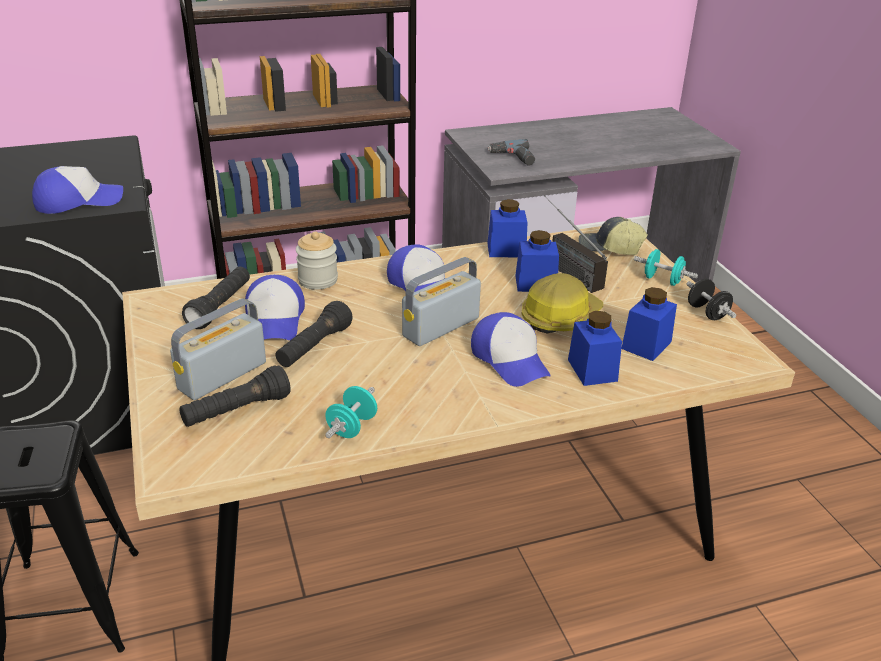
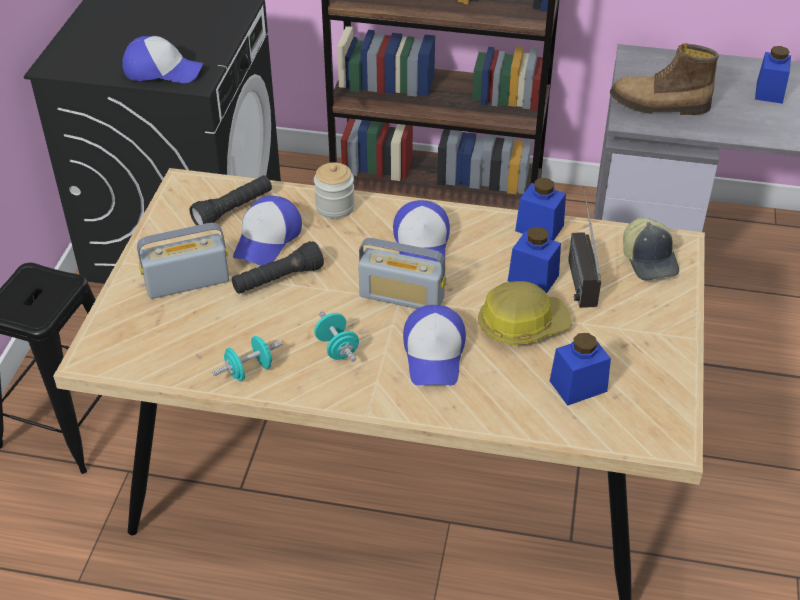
camera: 30 degrees right, 10 degrees up
(236, 411) = (174, 321): black flashlight -> none
(441, 327) = (402, 297): radio -> radio turned 150 degrees counterclockwise
(513, 158) = (659, 105): power drill -> boot
(592, 370) = (499, 393): blue jar -> blue jar (769, 92)
(609, 248) = (650, 260): cap -> cap turned 150 degrees counterclockwise
(662, 280) = (669, 318): turquoise dumbbell -> turquoise dumbbell (337, 348)
(707, 312) = (678, 372): black dumbbell -> none

